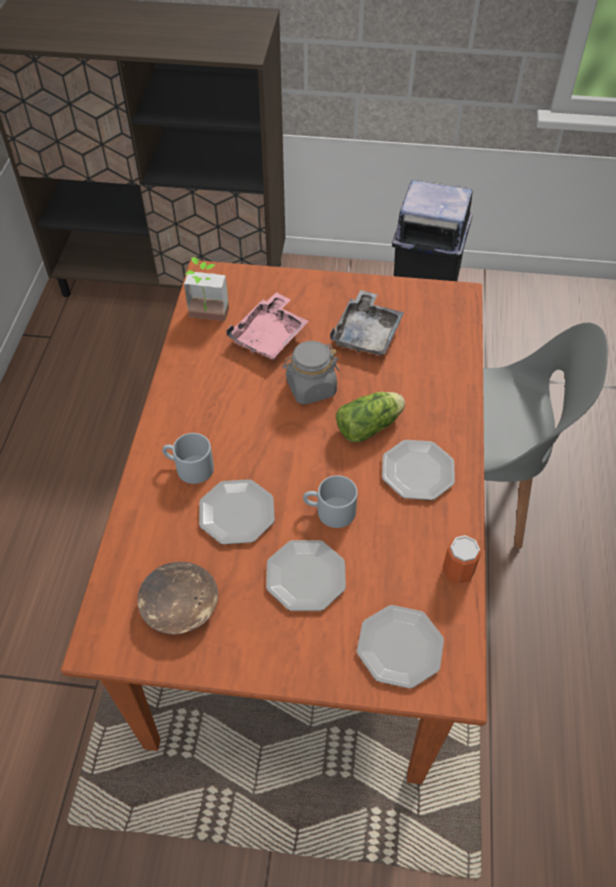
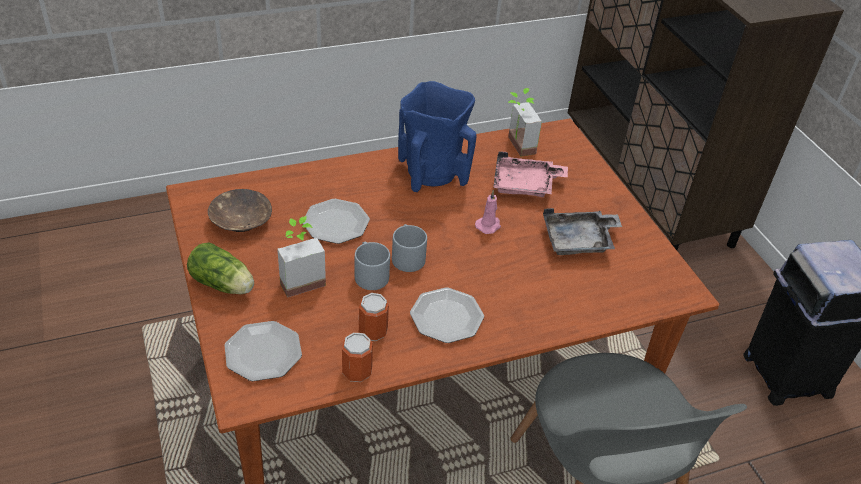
camera: 60 degrees right, 10 degrees down
(188, 468) = (361, 185): grey mug -> grey mug (406, 256)
(206, 399) = (433, 172): none -> blue vase
(306, 577) = (299, 279): plate -> potted plant
(311, 388) = (488, 225): grey jar -> pink candle
(371, 426) = (475, 273): lettuce -> lettuce (224, 285)
(411, 538) = (373, 331): none -> can

